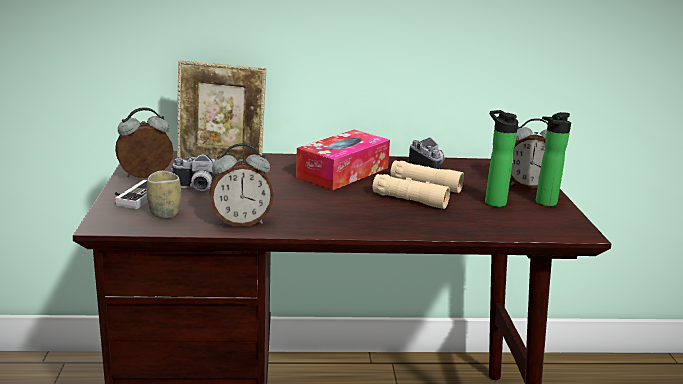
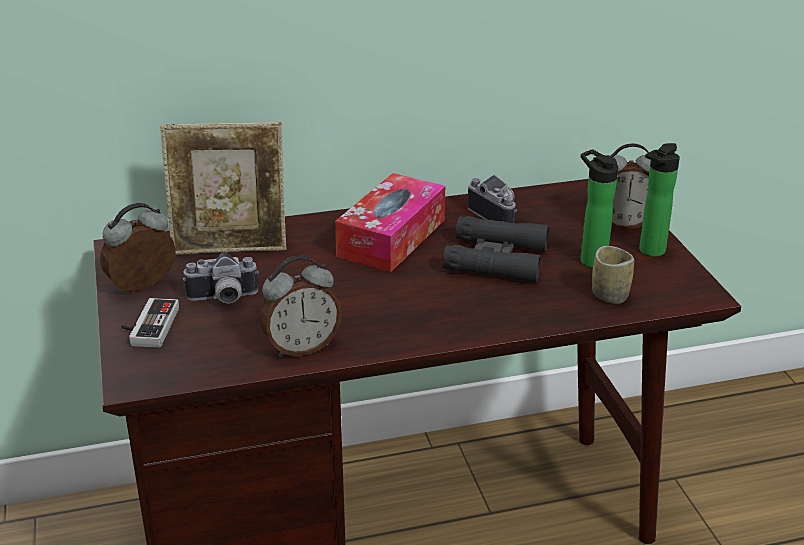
camera: 10 degrees left, 10 degrees up
(165, 213) = (200, 348): cup -> cup (610, 295)
(417, 193) = (496, 259): beige binoculars -> black binoculars

